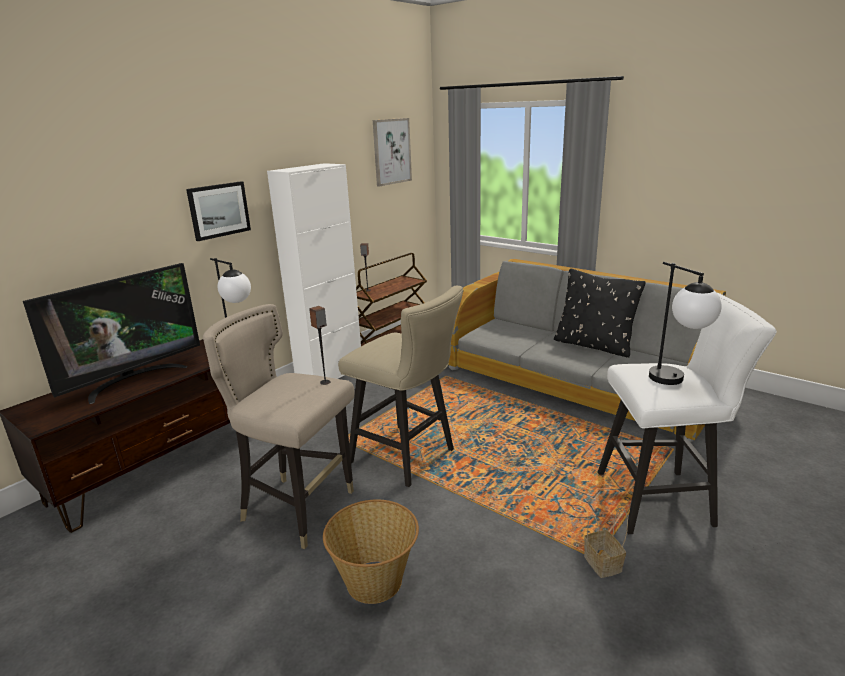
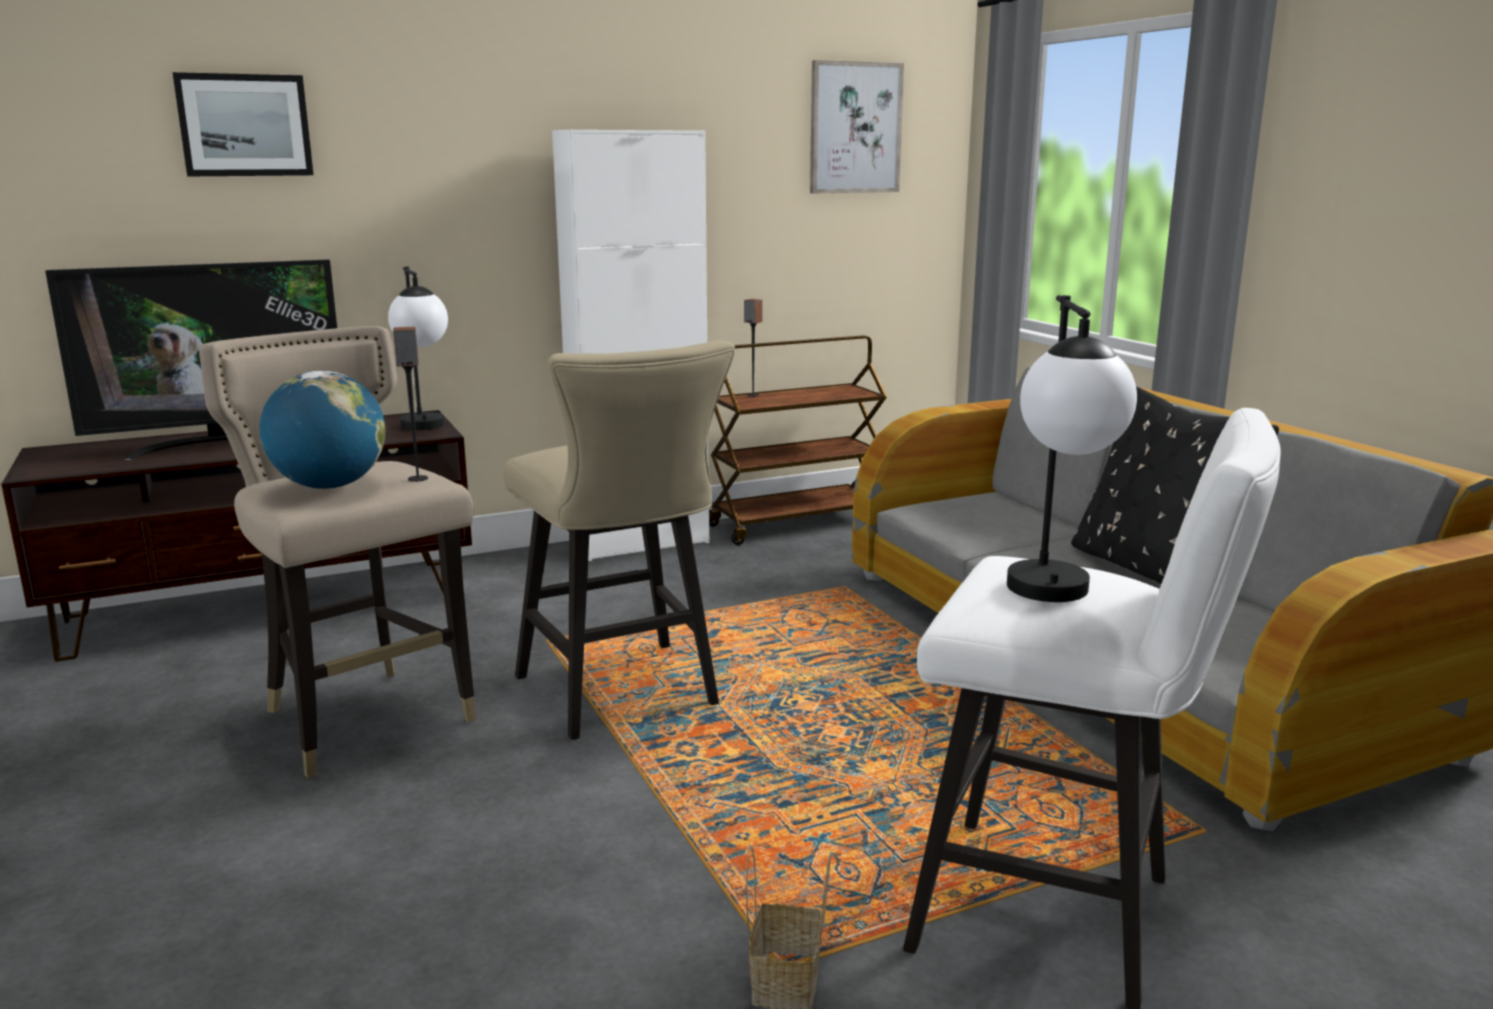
camera: 25 degrees right, 5 degrees down
(219, 210) = (449, 190): picture -> picture (245, 125)
(290, 398) = (329, 486): none -> globe
(375, 581) = (352, 861): basket -> none

